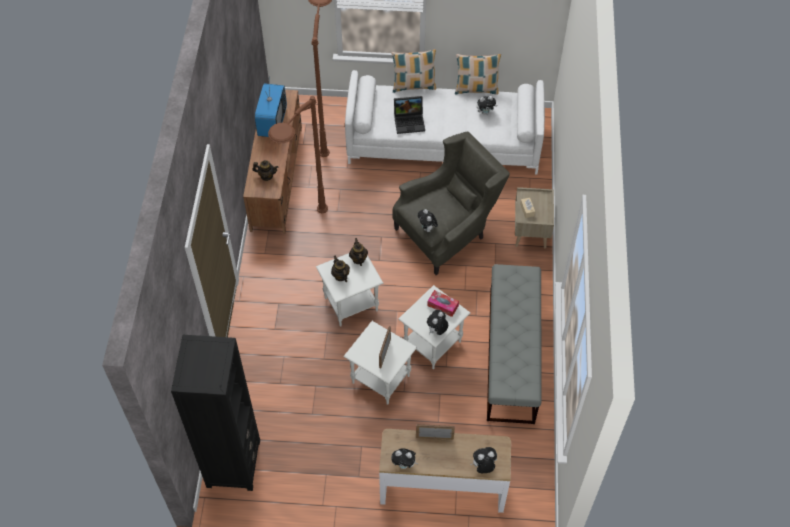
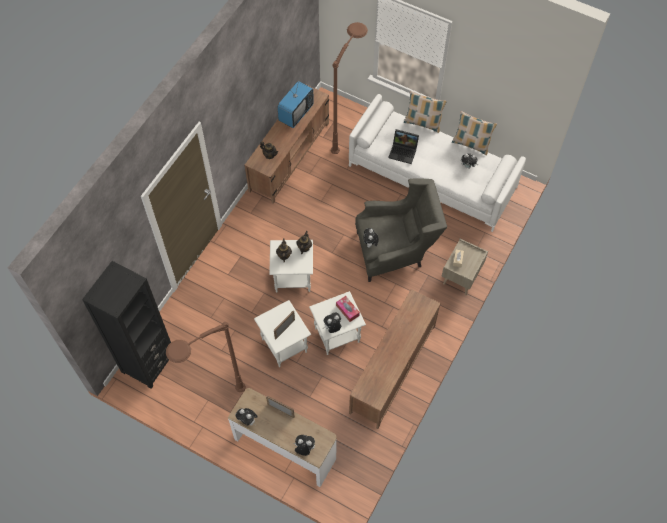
camera: 25 degrees right, 5 degrees up
(303, 234) = (286, 209): brown floor lamp -> brown floor lamp (212, 405)
(511, 354) = (392, 369): grey bench -> brown tv stand

